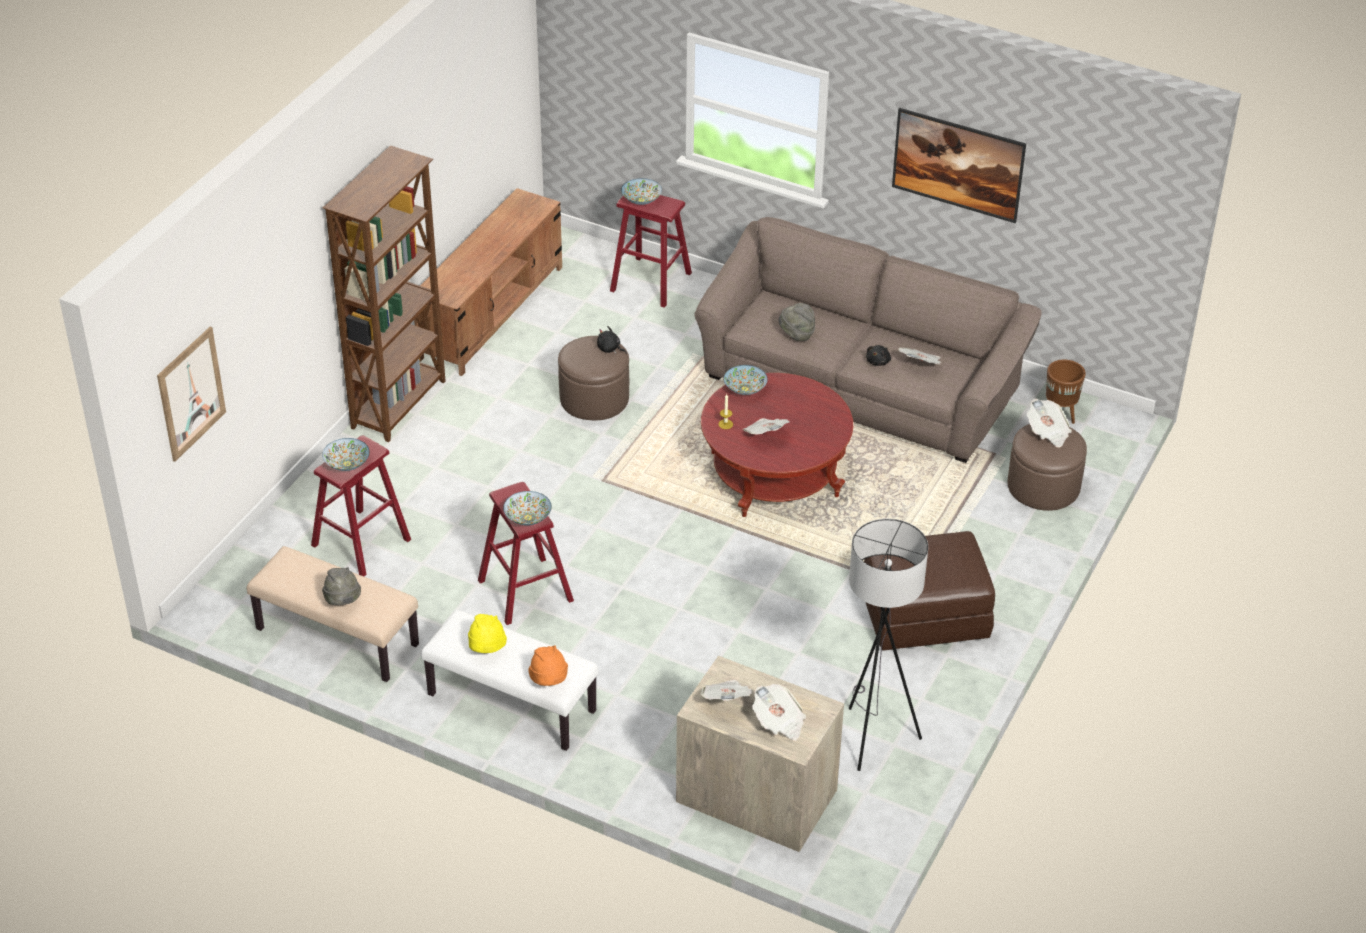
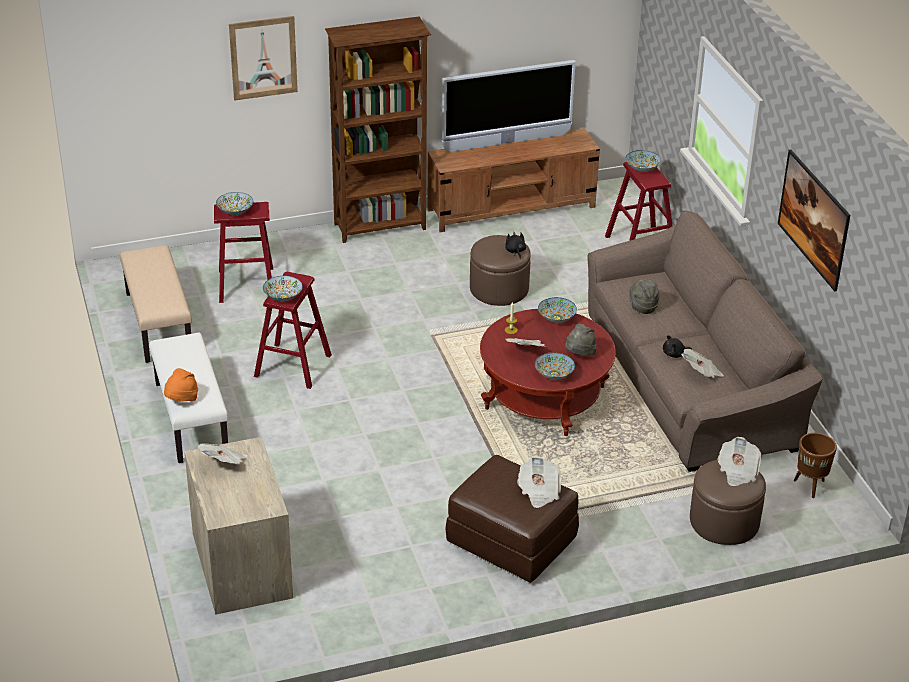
camera: 45 degrees right, 5 degrees down
(191, 393) = (149, 103): picture -> picture (263, 58)
(343, 602) = (146, 289): grey hat -> grey hat (579, 355)
(471, 243) = (506, 142): none -> television
(487, 649) = (177, 361): yellow hat -> none
(779, 722) = (232, 496): newspaper -> newspaper (539, 492)
(816, 441) = (554, 374): none -> bowl
(871, 735) = (364, 584): grey floor lamp -> none

